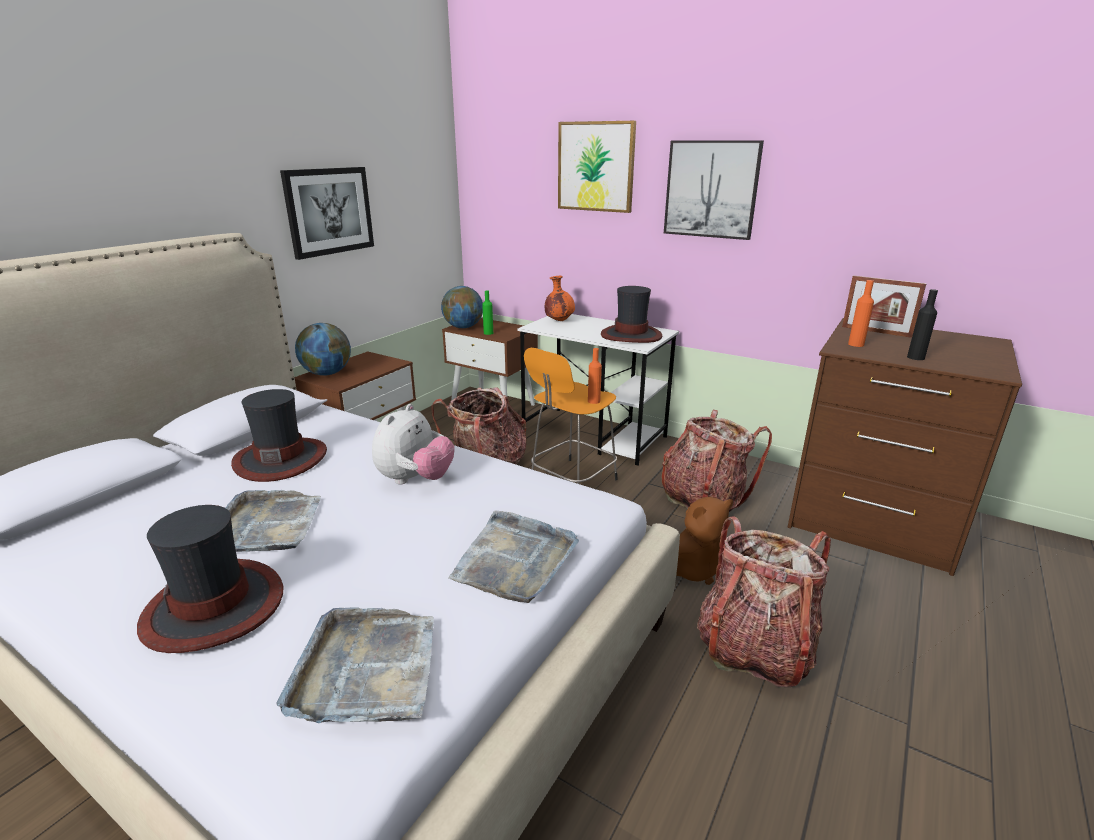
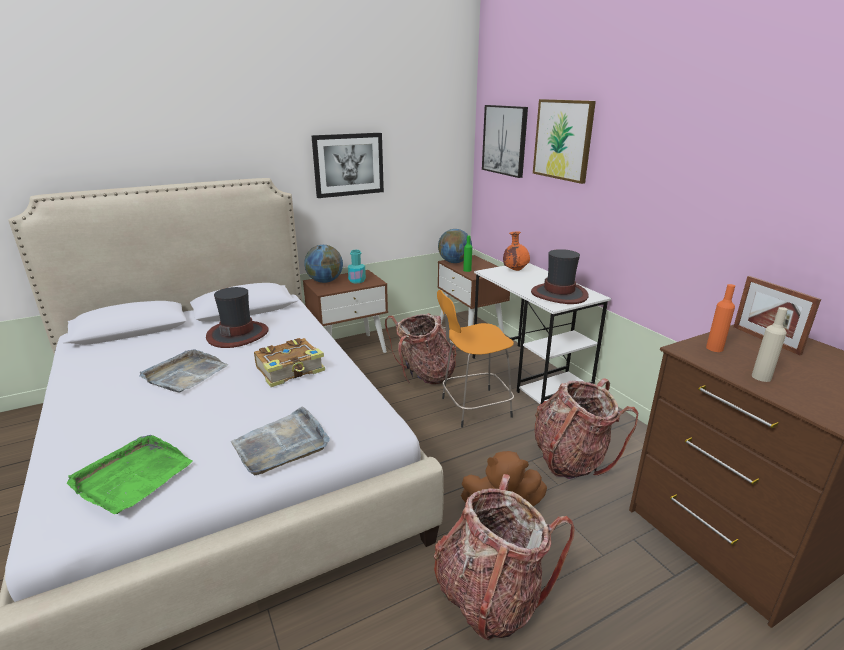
camera: 30 degrees right, 0 degrees up
(214, 607) = (114, 412): hat -> none
(366, 669) = (132, 477): grey tray -> green tray
(370, 365) = (357, 280): none -> turquoise bottle
(415, 480) = (291, 370): plush toy -> book
(594, 401) = (489, 344): orange bottle -> none
(711, 189) = (649, 169): picture -> picture (505, 140)
(915, 357) = (761, 377): black bottle -> beige bottle

